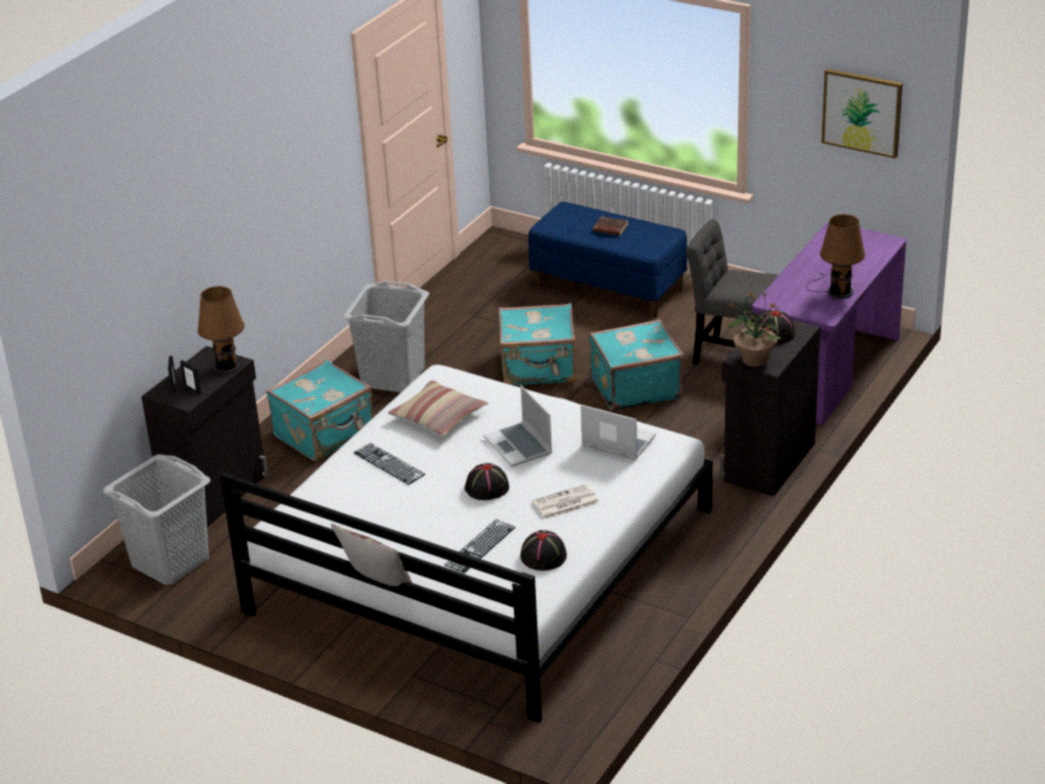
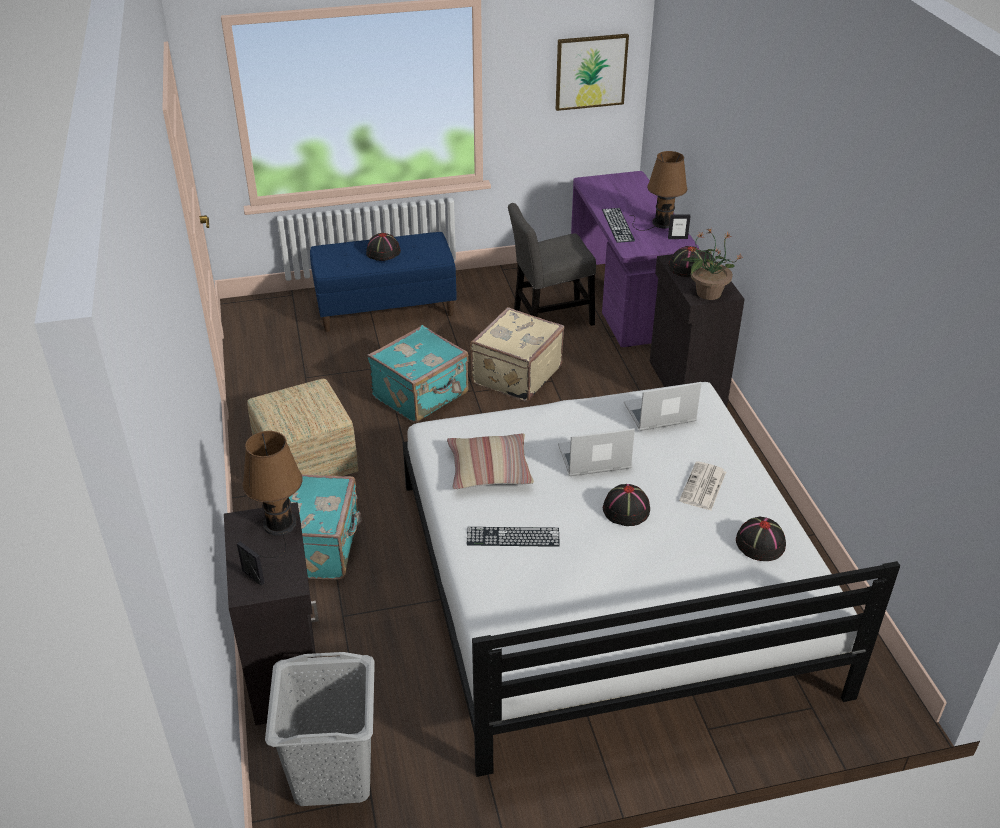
camera: 45 degrees left, 5 degrees up
(192, 390) = (278, 568): picture frame -> picture frame (677, 238)
(378, 588) = (683, 664): pillow -> none
(393, 377) = (307, 463): grey laundry basket -> ottoman
(480, 546) = (701, 566): keyboard -> keyboard (618, 225)
(519, 446) = (593, 459): laptop -> laptop turned 150 degrees clockwise
(610, 229) = (383, 252): brown book -> black hat
(634, 387) = (515, 375): turquoise suitcase -> beige suitcase

